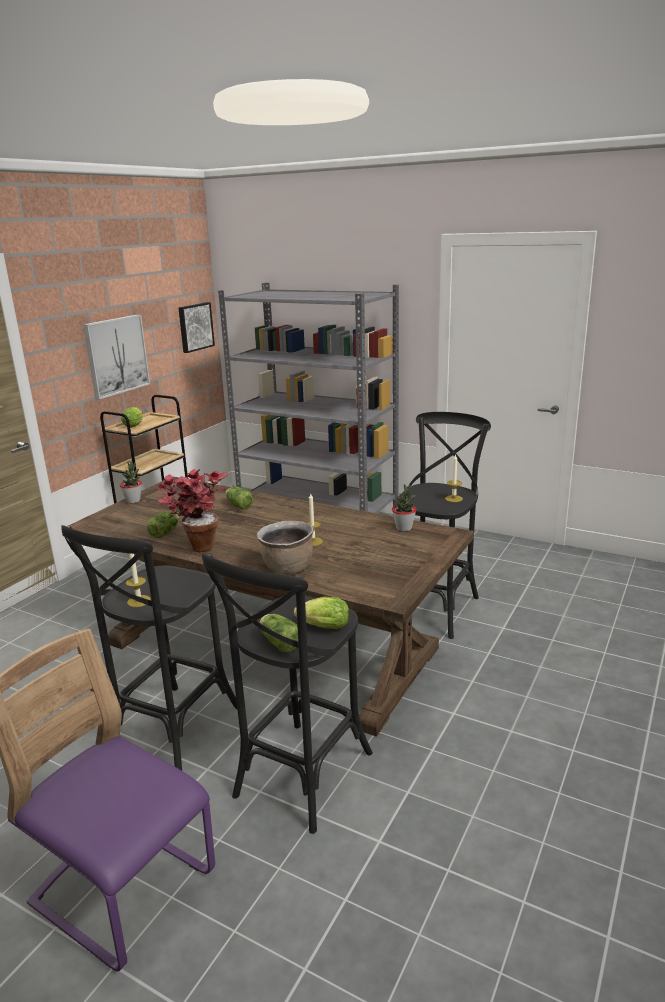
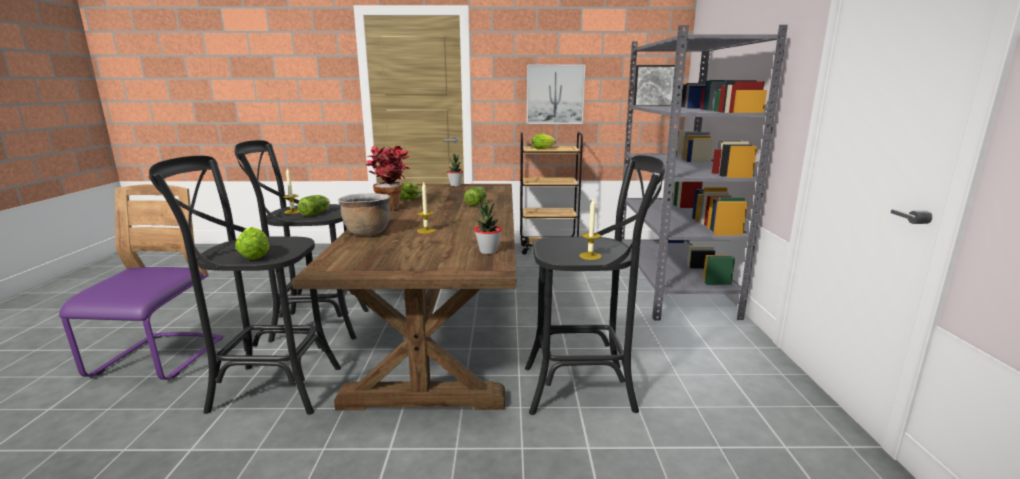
camera: 60 degrees right, 5 degrees down
(279, 642) = (229, 249): lettuce -> lettuce (316, 213)

